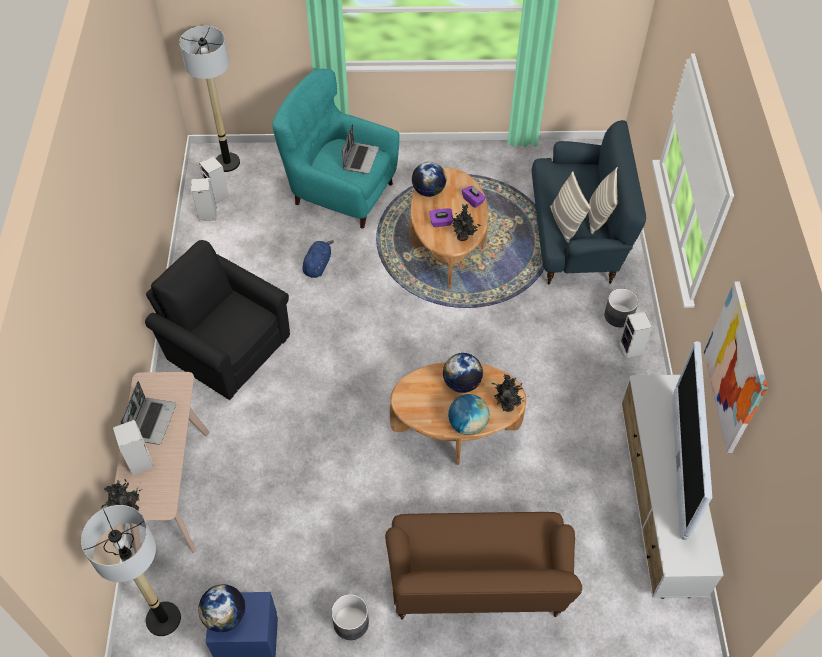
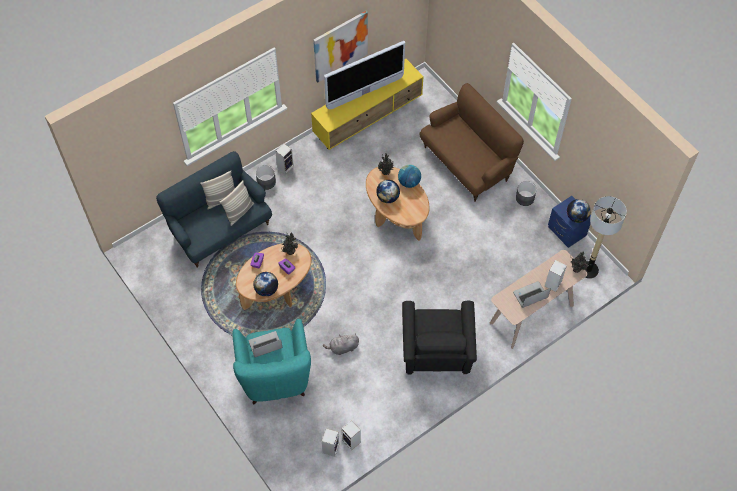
camera: 125 degrees left, 5 degrees up
(227, 162) = (299, 465): floor lamp -> none
(317, 265) = (342, 348): blue plush toy -> grey plush toy
(657, 502) = (368, 117): white tv stand -> yellow tv stand

